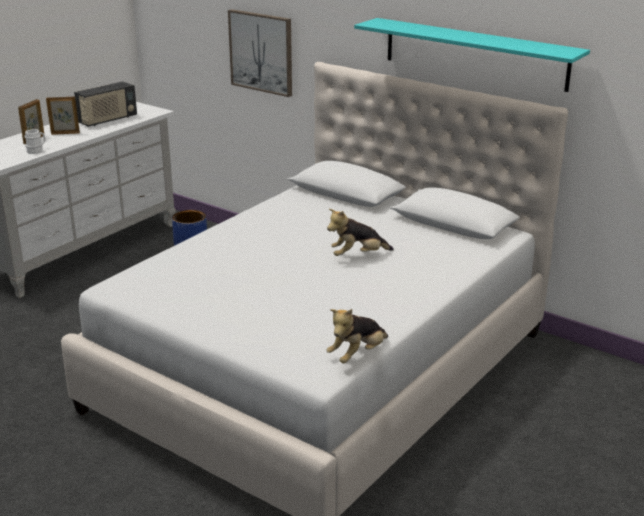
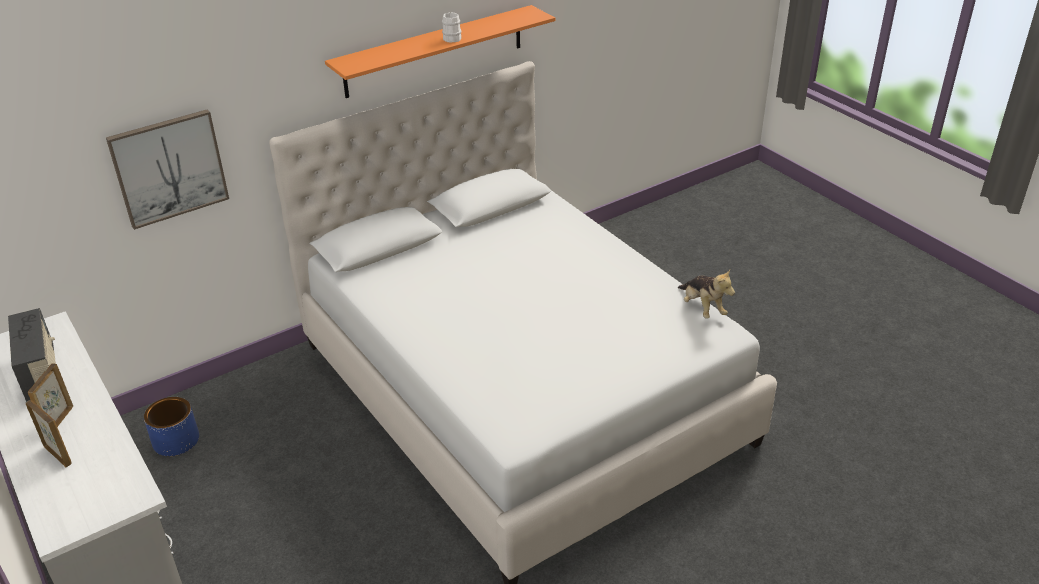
camera: 70 degrees left, 10 degrees up
(37, 150) = (110, 453): white mug -> white mug (451, 38)
(357, 255) = (527, 271): plush toy -> none
(474, 53) = (434, 51): turquoise shelf -> orange shelf

